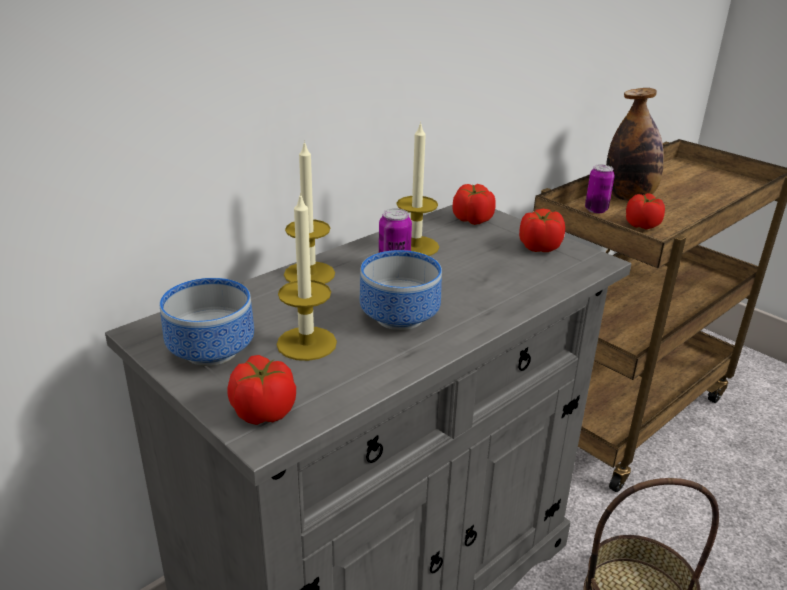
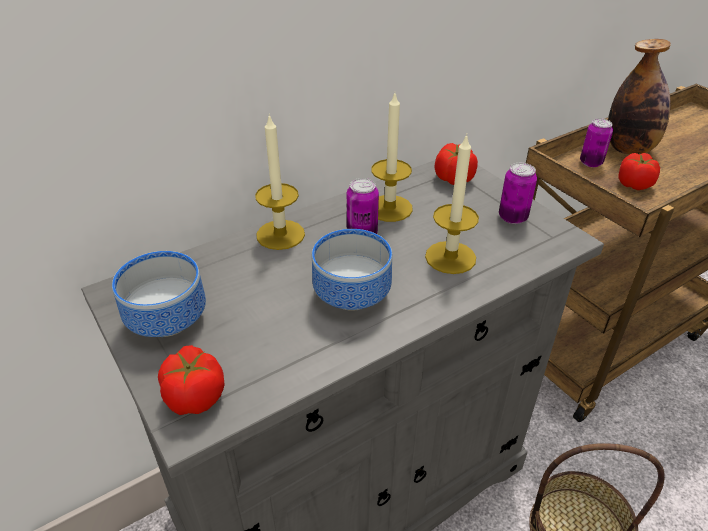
camera: 10 degrees right, 10 degrees up
(306, 343) = (256, 318): candle -> candle (450, 257)
(539, 247) = (512, 217): tomato -> can

